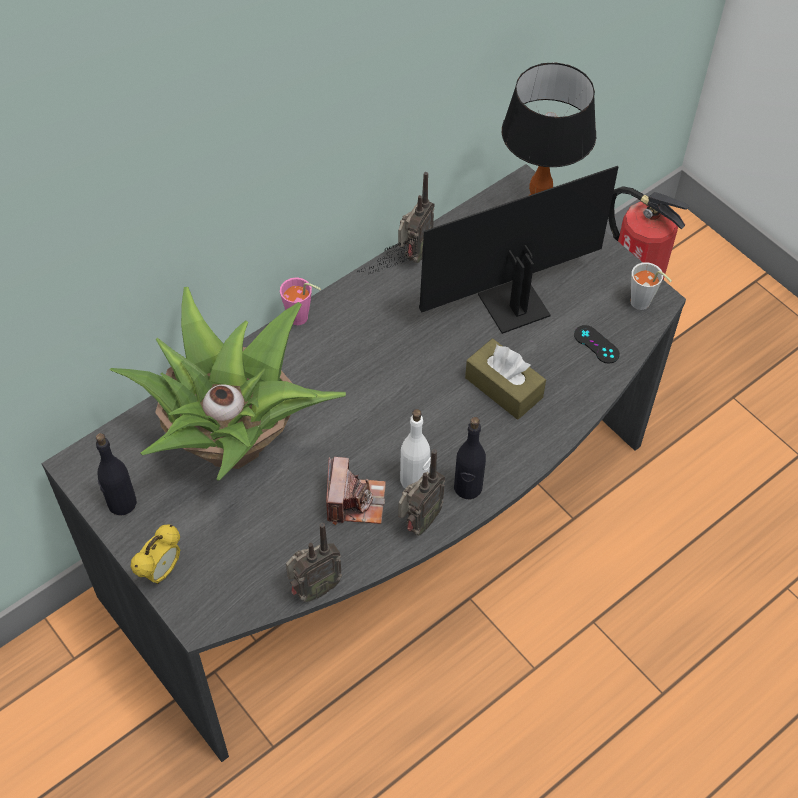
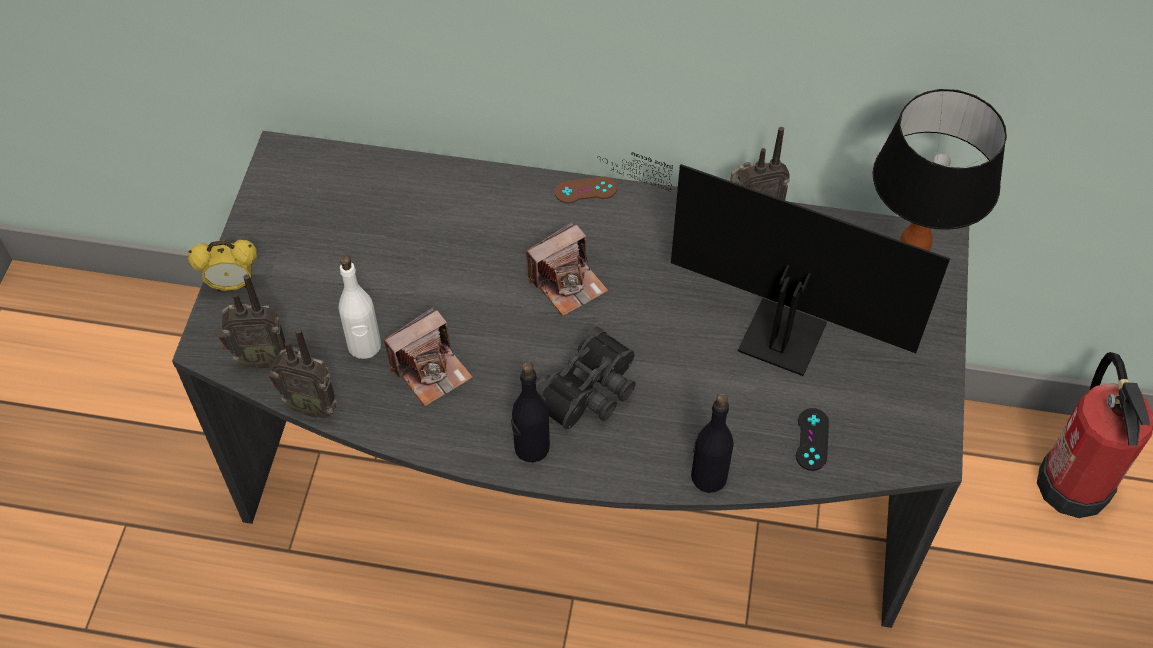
camera: 50 degrees right, 0 degrees up
(121, 503) = (273, 209): black bottle -> black bottle (708, 477)
(234, 440) = (408, 237): potted plant -> none
(302, 319) = (586, 190): pink cup -> brown game controller
(364, 380) = (567, 283): none -> camera
(414, 480) = (498, 399): white bottle -> white bottle (364, 346)
(418, 522) = (455, 435): radio -> radio (261, 357)
(457, 427) = (591, 392): none -> black binoculars
(503, 387) = (675, 397): brown tissue box -> none
(643, 305) = (908, 447): grey cup -> none

